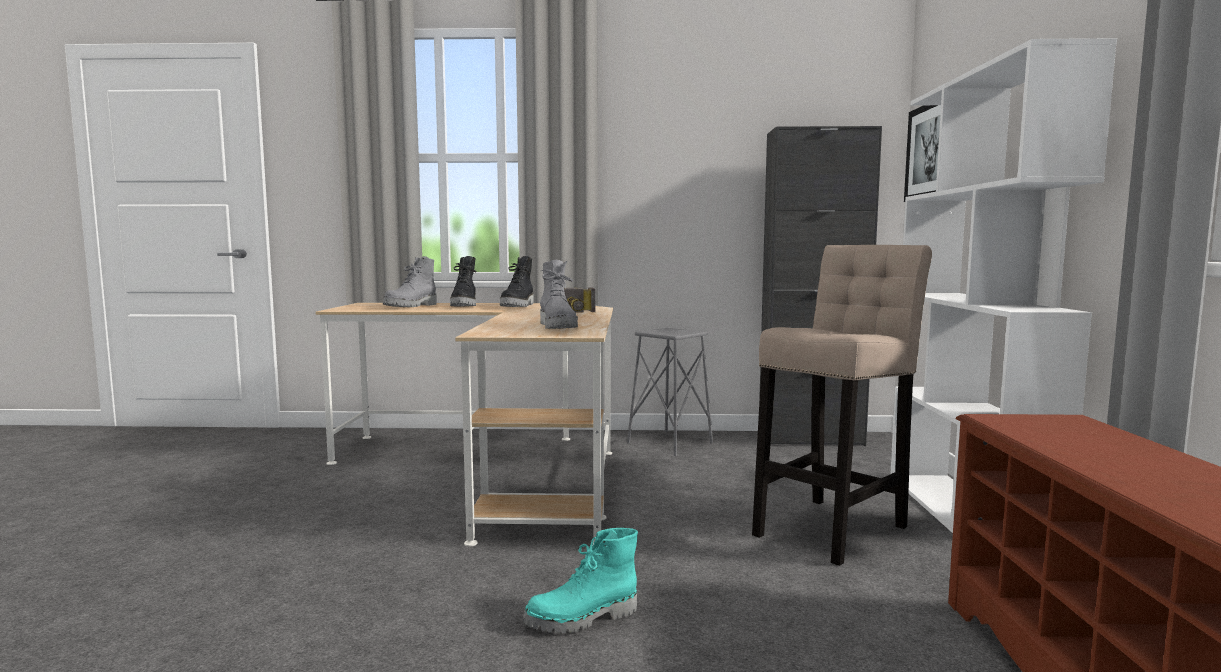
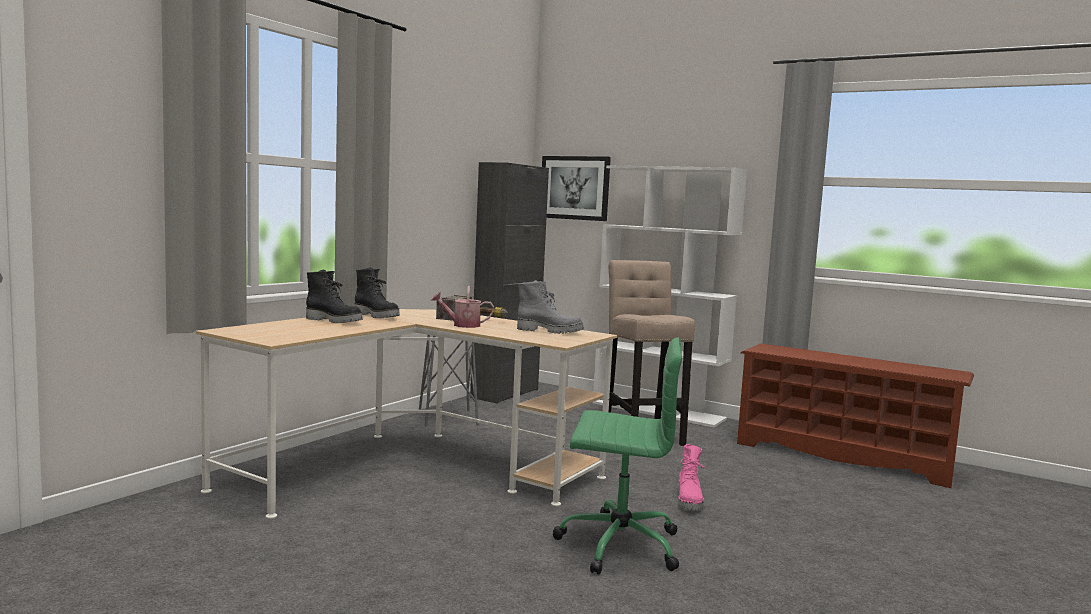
camera: 60 degrees left, 0 degrees up
(368, 604) = (617, 544): none -> green office chair
(412, 306) = (300, 328): grey boot -> none
(526, 315) = (462, 325): none -> watering can
(582, 619) = (689, 502): turquoise boot -> pink boot

